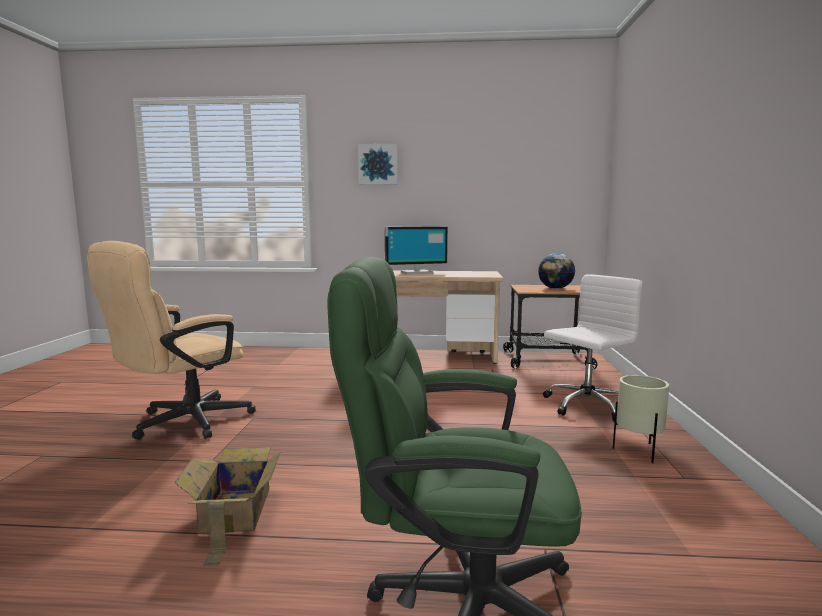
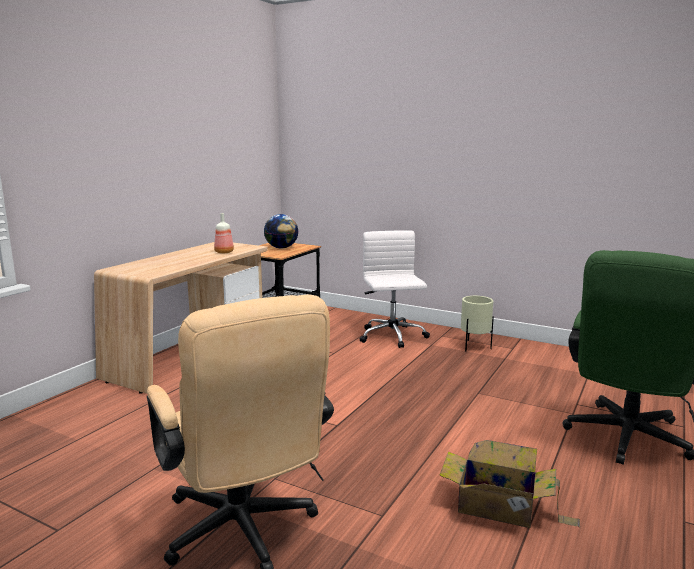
camera: 65 degrees left, 5 degrees up
(378, 164) = (92, 121): picture -> none
(416, 272) = (174, 259): monitor -> none
(458, 274) = (223, 252): none -> bottle

